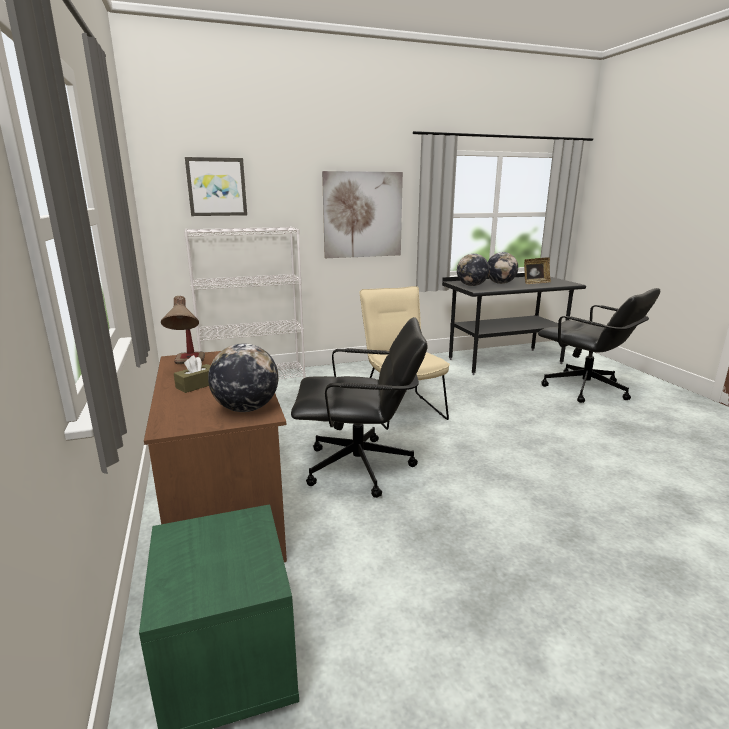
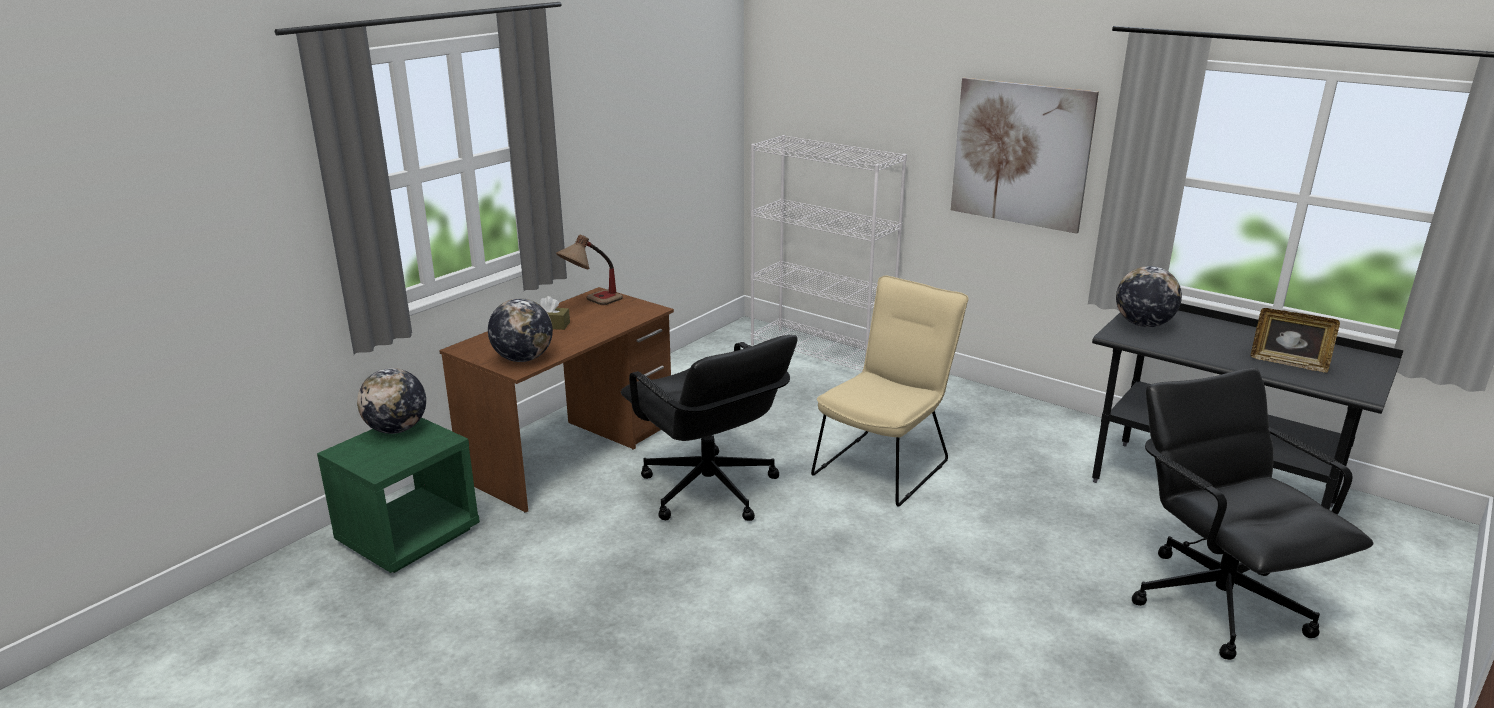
camera: 55 degrees right, 5 degrees up
(216, 187) = (826, 86): picture -> none
(500, 283) = (1214, 339): globe -> globe (397, 429)
(586, 389) = (1218, 602): black office chair -> black office chair turned 150 degrees clockwise

